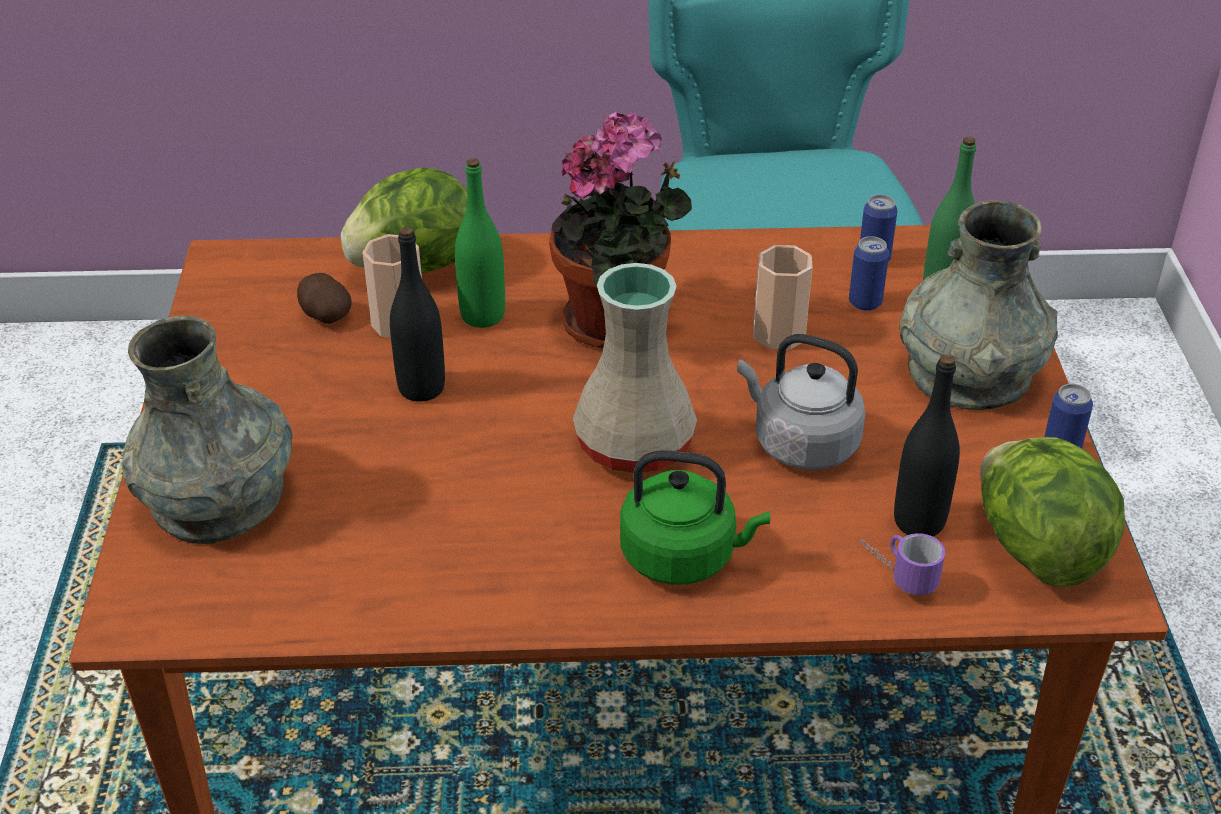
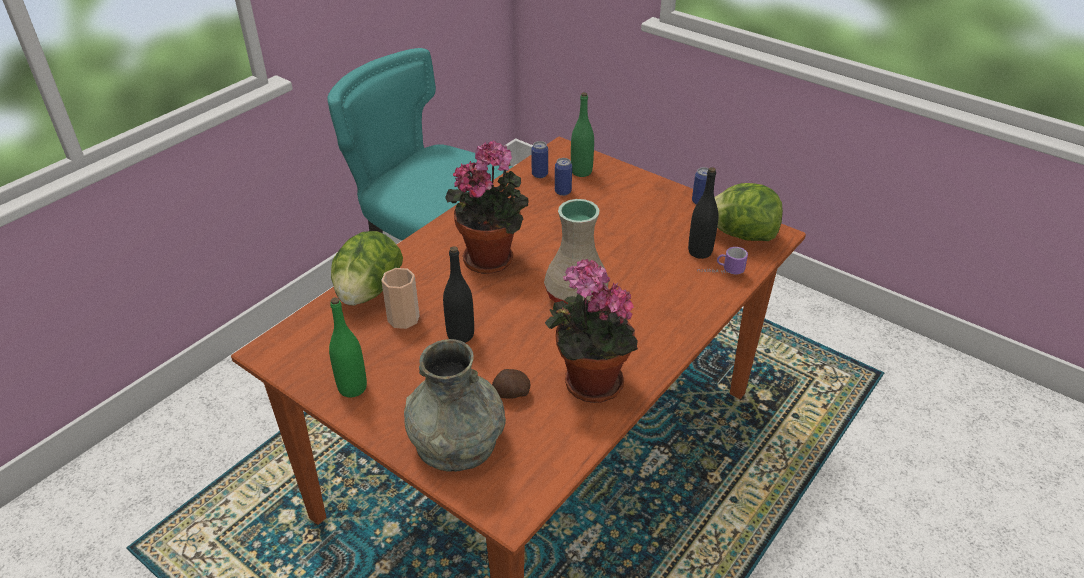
camera: 50 degrees left, 0 degrees up
(324, 315) = (364, 339): potato -> potato (511, 394)
(453, 561) = (588, 384): none -> potted plant
(482, 316) = (433, 291): green bottle -> green bottle (352, 388)
(684, 556) = (656, 318): green kettle -> none
(779, 334) = (554, 221): cup -> none
(800, 443) = (625, 253): grey kettle -> none
(968, 372) = (633, 193): grey vase -> none

